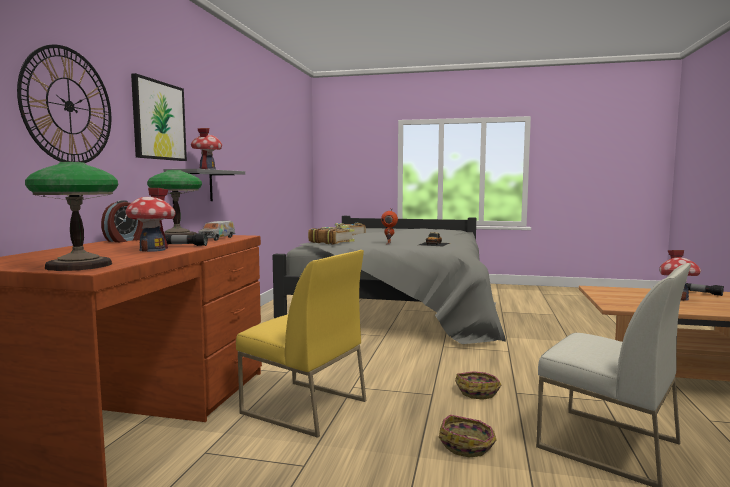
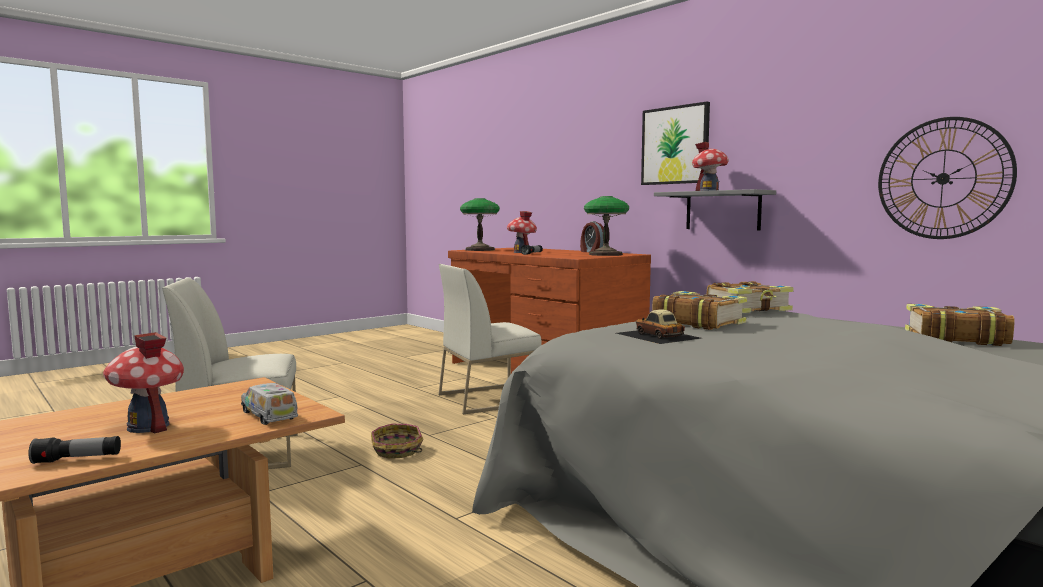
camera: 125 degrees right, 0 degrees up
(69, 106) = (591, 155): wall clock -> wall clock (943, 178)
(217, 238) = (570, 256): toy truck -> toy truck (269, 415)
(303, 407) = (488, 399): yellow chair -> white chair
(389, 243) = (697, 322): toy robot -> book
(467, 445) = (345, 420): basket -> none

